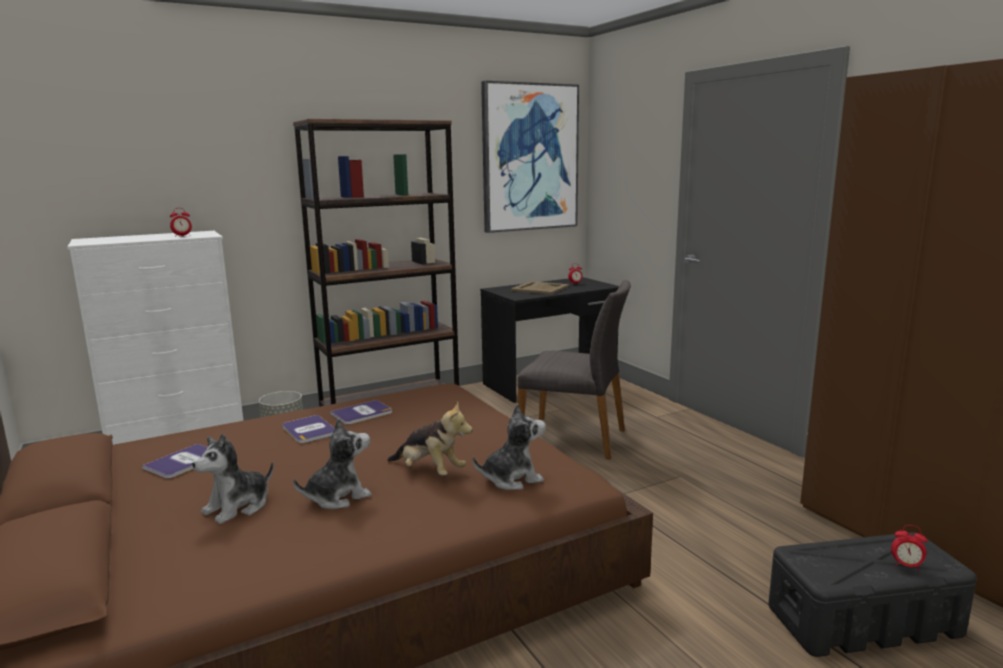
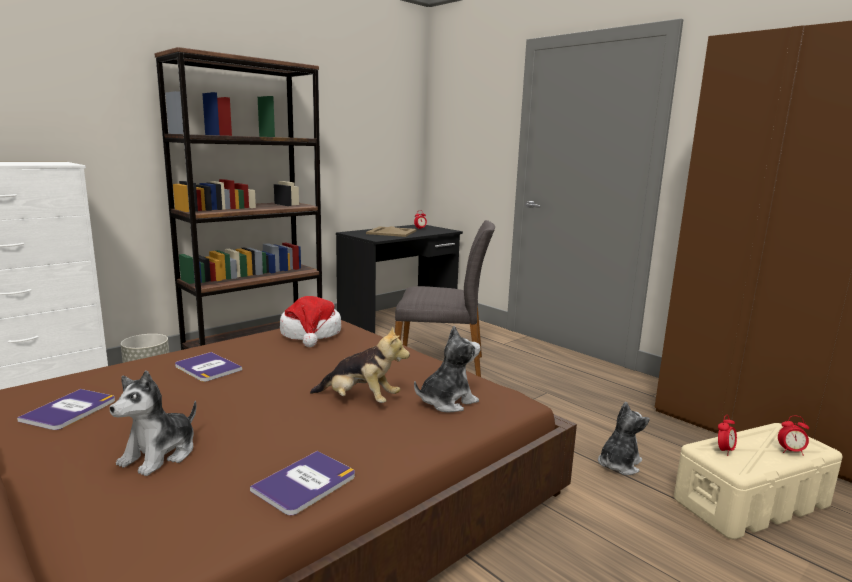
camera: 15 degrees left, 0 degrees up
(182, 236) = (35, 163): alarm clock -> alarm clock (724, 451)
(337, 497) = (274, 434): plush toy -> plush toy (618, 464)
(362, 413) = (258, 349): book -> book (305, 483)
(419, 400) = (311, 334): none -> hat
(529, 158) = (378, 112): picture -> none
(864, 621) = (752, 502): black storage box -> beige storage box

